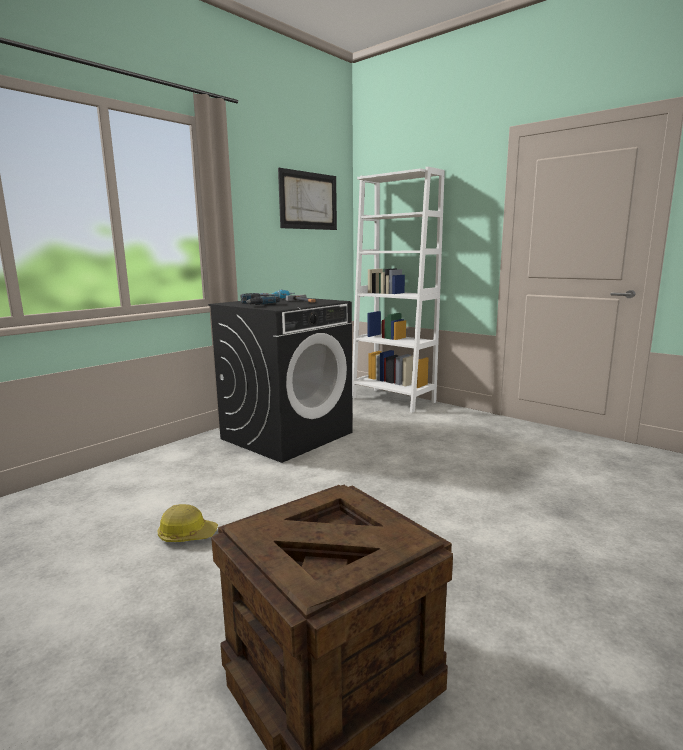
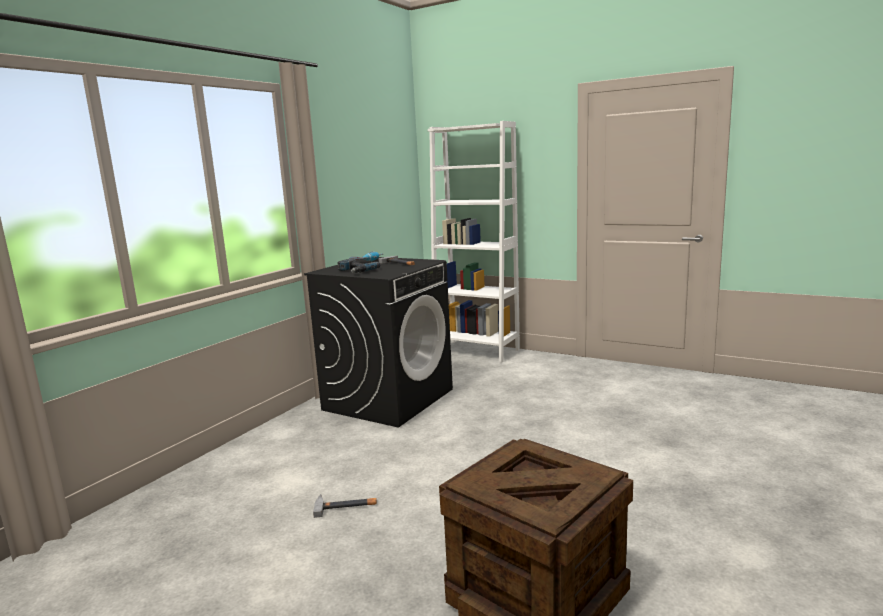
camera: 10 degrees left, 0 degrees up
(187, 534) = (346, 506): hard hat -> hammer
(308, 201) = (379, 154): picture -> none

